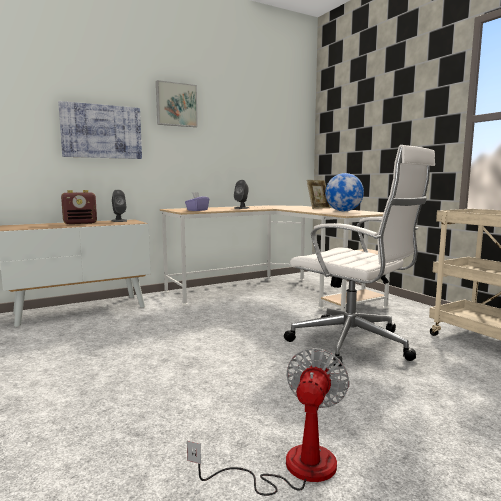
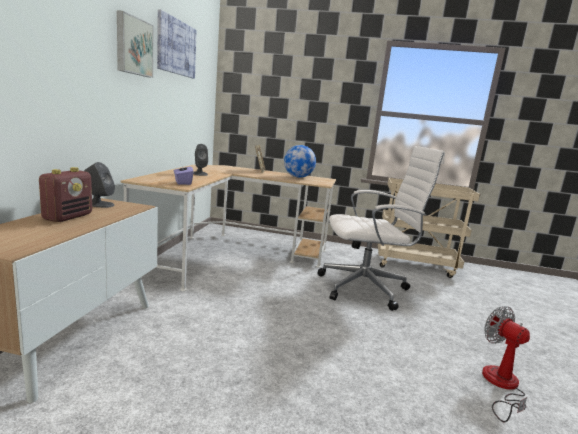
camera: 50 degrees left, 5 degrees up
(102, 131) = (64, 75): picture -> picture (176, 47)

